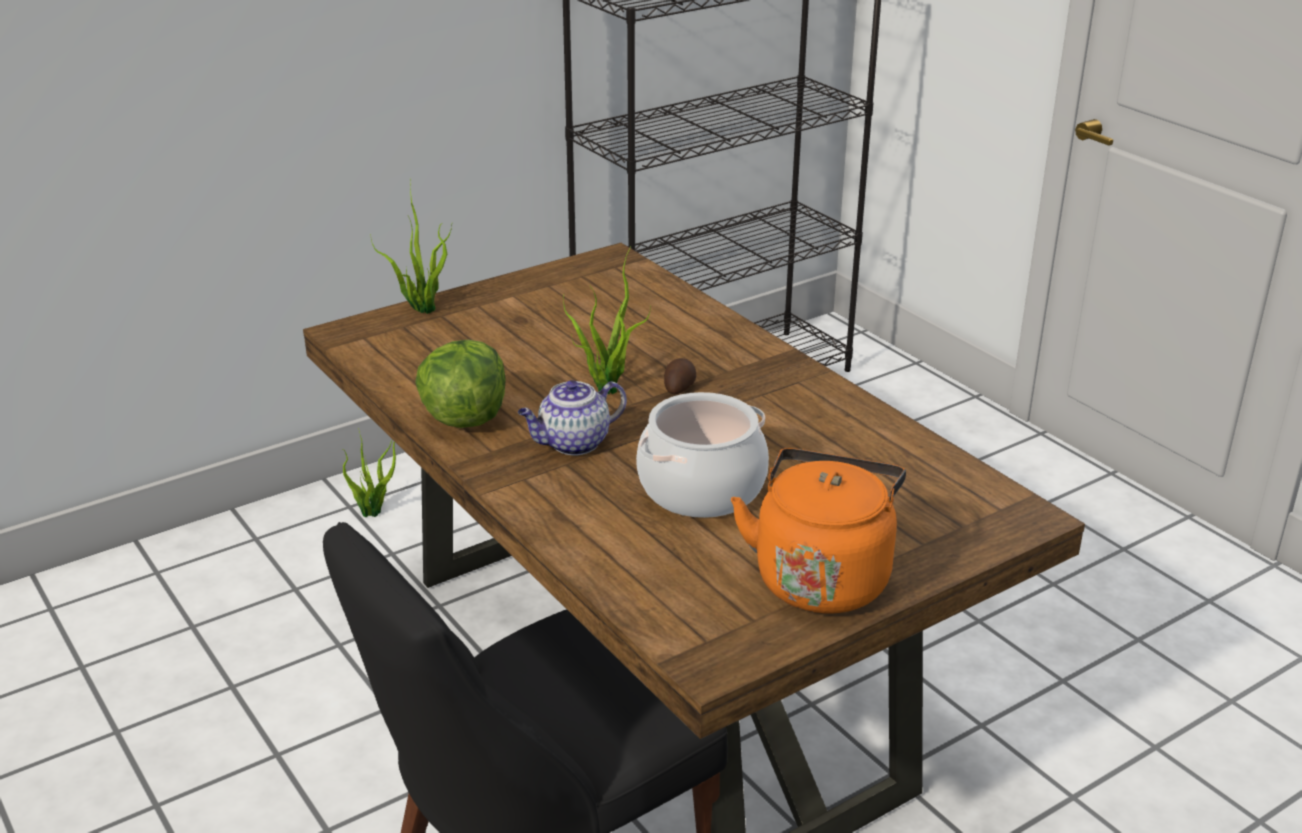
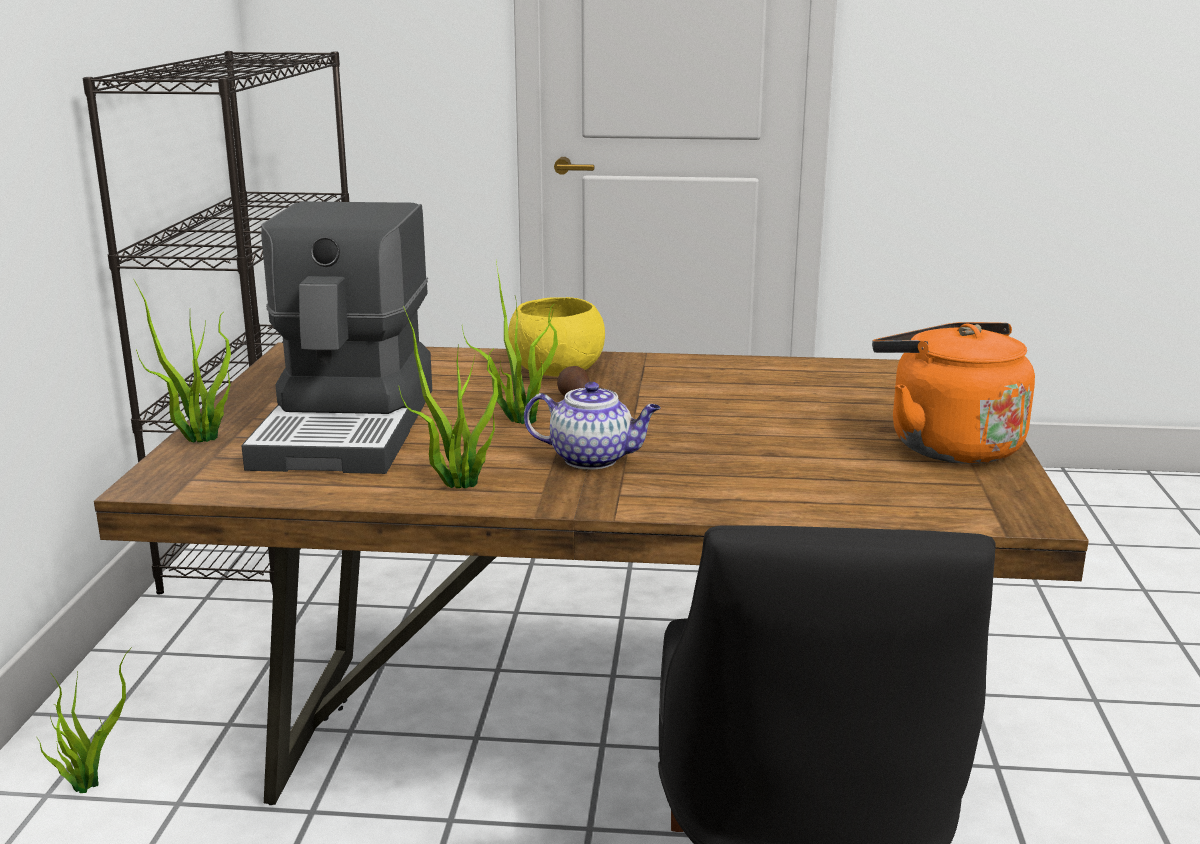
camera: 50 degrees left, 10 degrees down
(464, 417) = (456, 484): lettuce -> potted plant
(507, 340) = (350, 427): none -> coffee machine
(573, 444) = (593, 459): teapot -> teapot turned 90 degrees counterclockwise
(701, 489) = (753, 440): cooking pot -> none
(727, 356) = (558, 371): none -> yellow bowl

